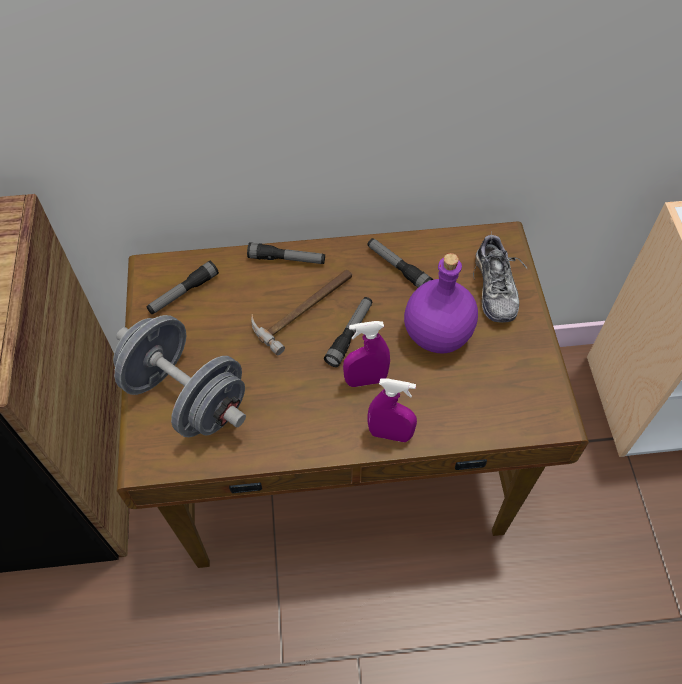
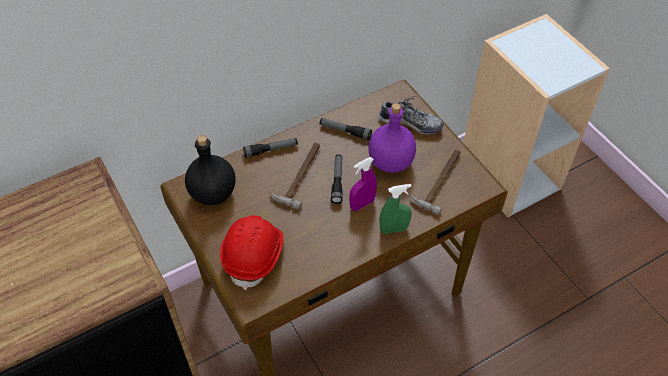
camera: 25 degrees left, 5 degrees down
(183, 293) = (214, 194): flashlight -> black bottle
(187, 396) = (254, 255): grey dumbbell -> red hard hat
(390, 434) = (394, 229): purple spray bottle -> green spray bottle
(492, 387) = (439, 180): none -> hammer
(494, 288) = (410, 123): shoe -> shoe turned 45 degrees counterclockwise

